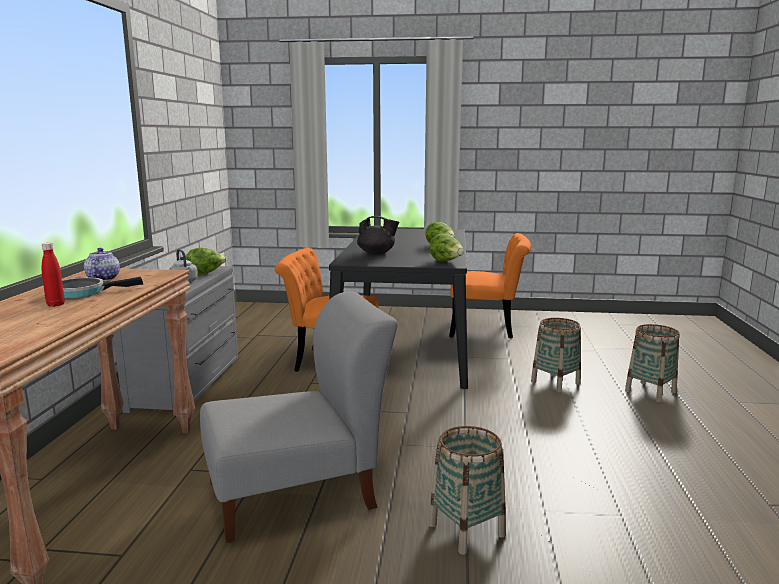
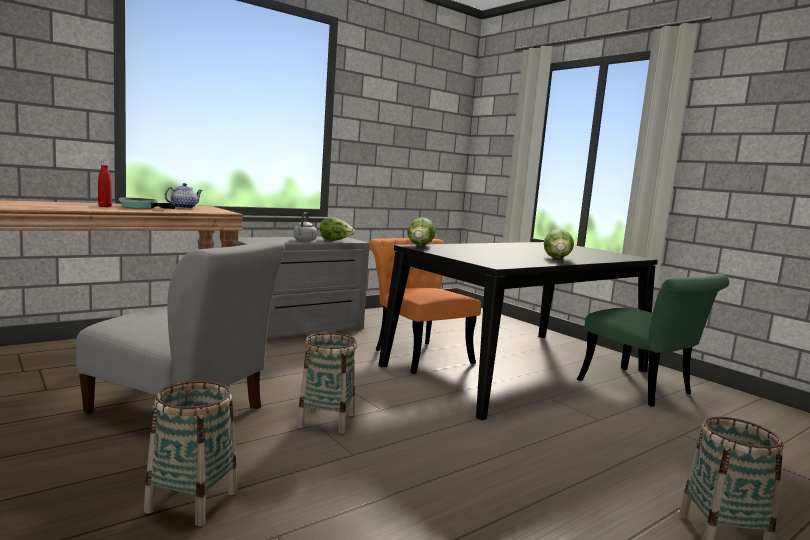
camera: 45 degrees right, 5 degrees down
(377, 253) = (470, 249): black teapot -> none
(446, 262) = (501, 263): lettuce -> lettuce (420, 246)
(488, 329) = (643, 390): orange chair -> green chair
(555, 382) = (597, 461): basket -> basket (326, 420)

